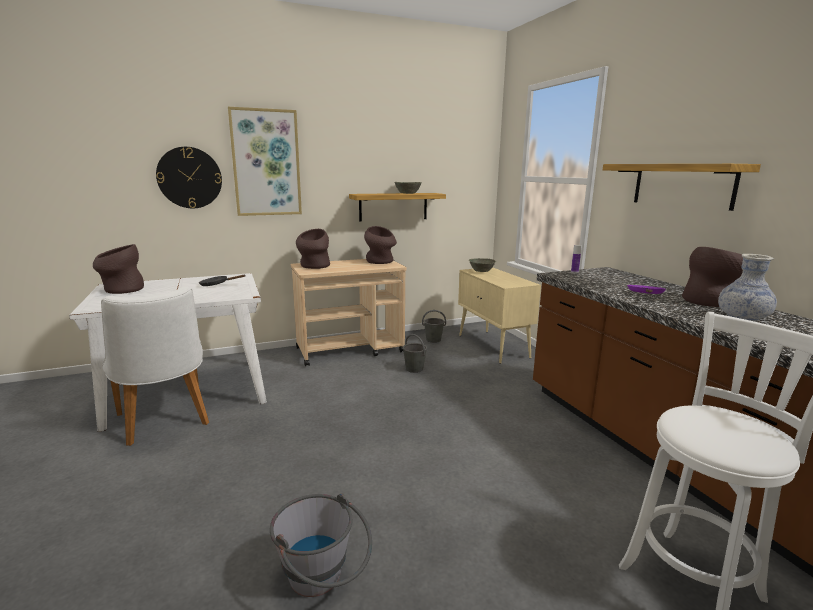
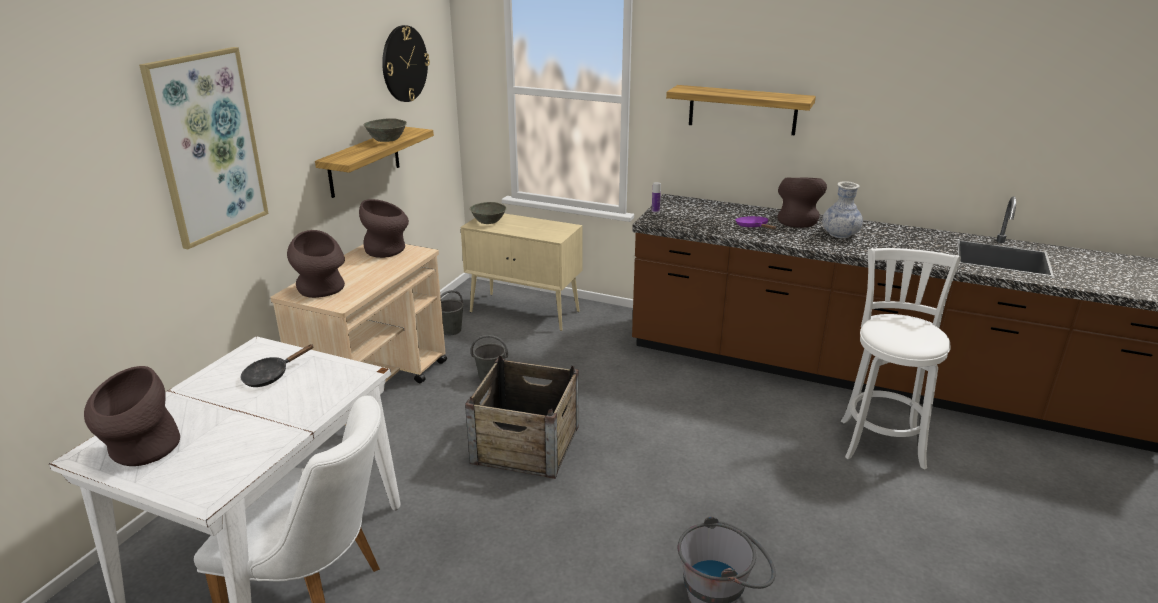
camera: 45 degrees left, 10 degrees up
(189, 178) = (102, 209): wall clock -> wall clock (404, 64)
(372, 409) = (525, 444): none -> crate

